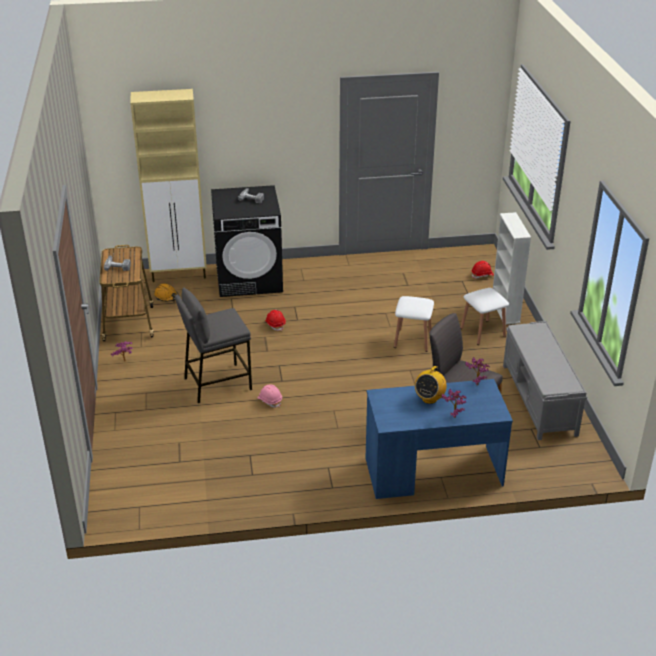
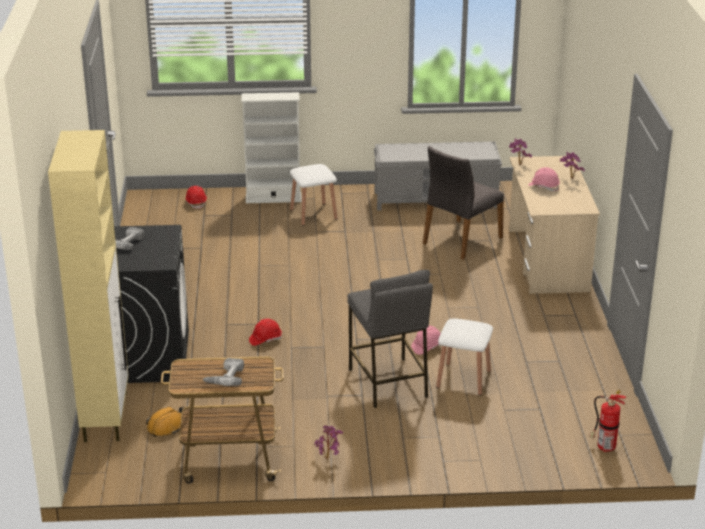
camera: 85 degrees left, 5 degrees down
(122, 496) = (604, 448): none -> fire extinguisher
(412, 340) = (320, 253): white stool -> white stool (463, 379)
(429, 398) = (544, 187): radio -> pink hard hat
(433, 472) = (547, 261): blue desk -> beige desk

